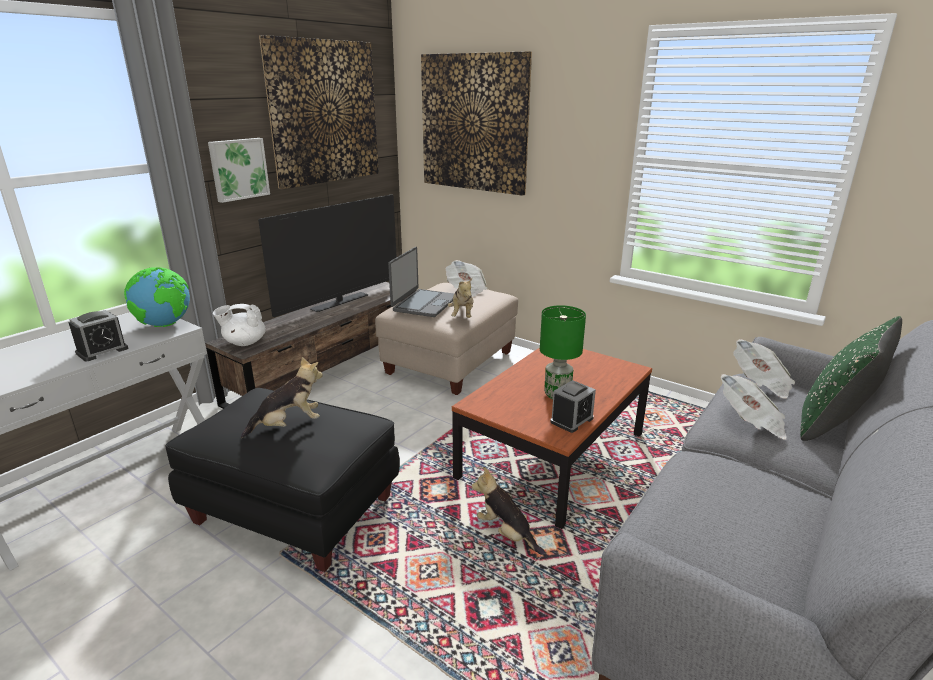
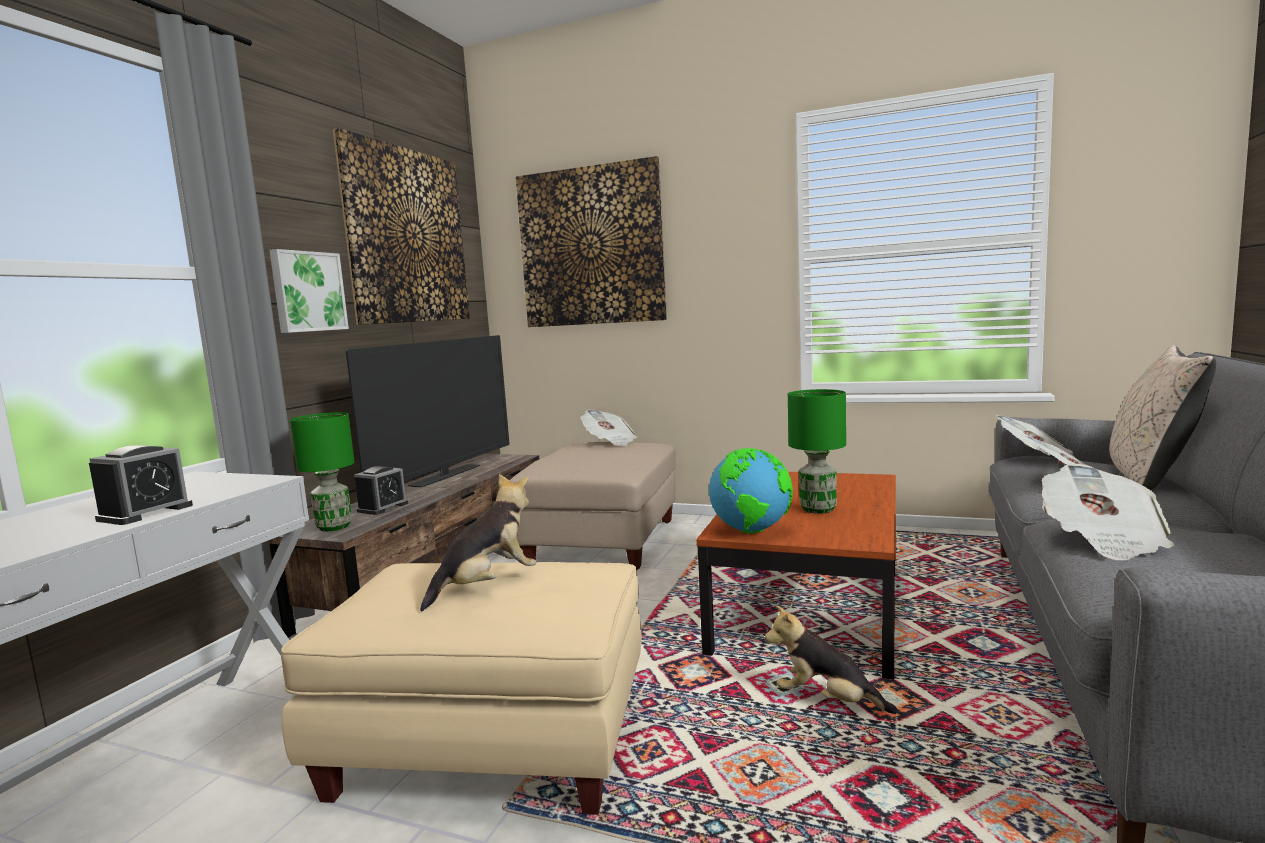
camera: 15 degrees left, 15 degrees down
(165, 325) = (237, 481): globe -> globe (751, 531)
(244, 343) = (333, 527): white teapot -> green table lamp
(293, 510) = (488, 744): black ottoman -> beige ottoman
(424, 304) = (569, 458): laptop -> none
(462, 315) = (628, 461): plush toy -> none
(572, 420) = (863, 526): alarm clock -> alarm clock (382, 507)
(694, 487) = (1102, 540): none -> newspaper
(834, 423) = (1151, 476): green pillow -> beige pillow

